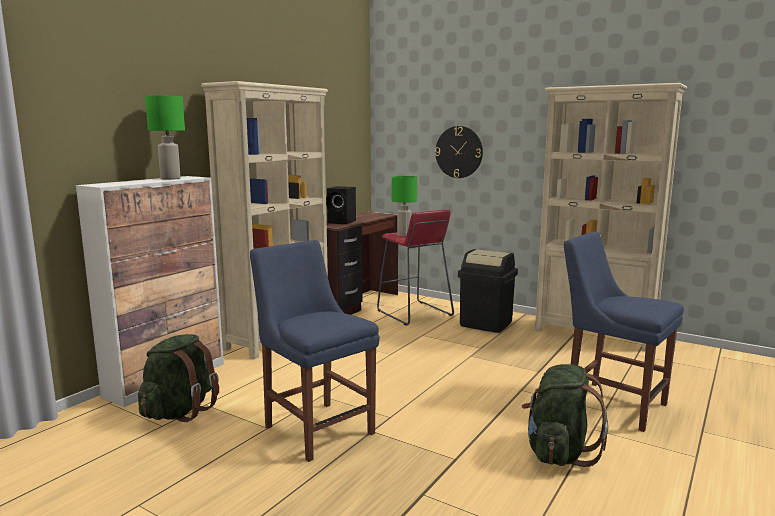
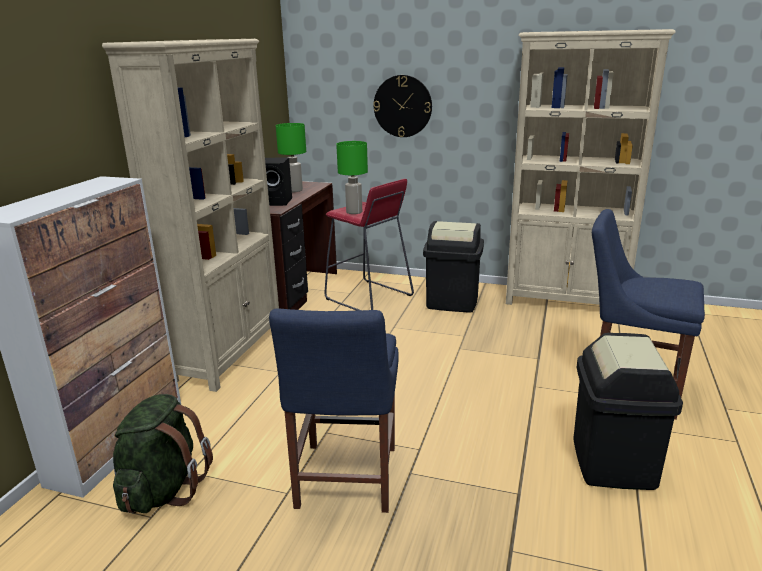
camera: 15 degrees left, 10 degrees up
(170, 179) = (88, 187): green table lamp -> green table lamp (294, 190)
(316, 427) = (345, 481): blue chair -> blue chair turned 120 degrees counterclockwise
(558, 453) = (614, 463): green backpack -> black trash can

